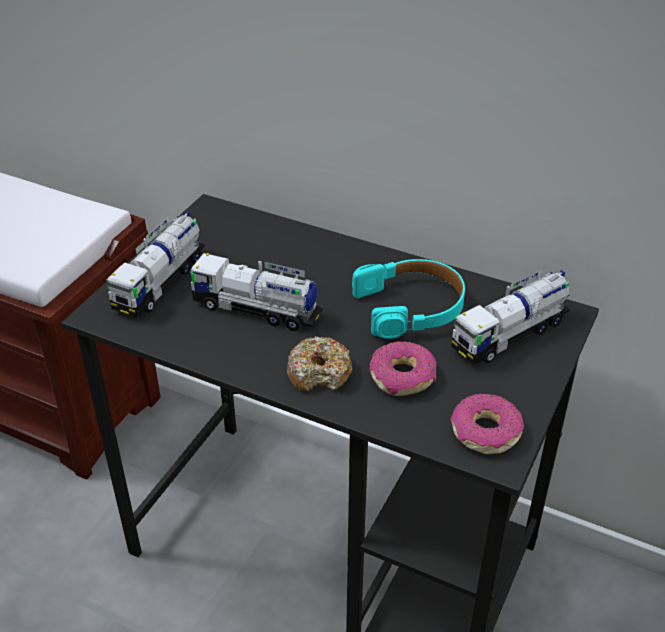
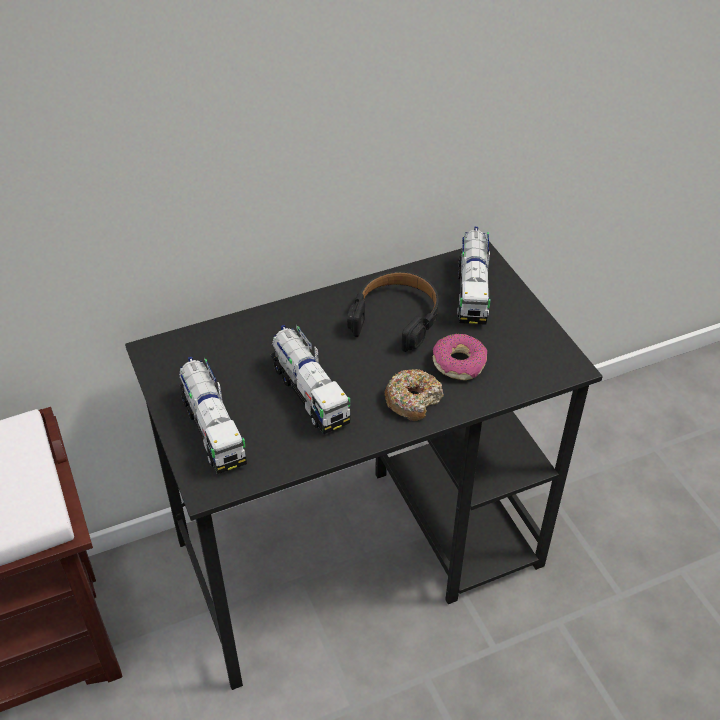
camera: 50 degrees left, 5 degrees up
(256, 309) = (309, 394): toy truck -> toy truck turned 90 degrees counterclockwise
(411, 307) = (396, 317): turquoise headphones -> black headphones
(485, 432) = (544, 358): donut -> none

